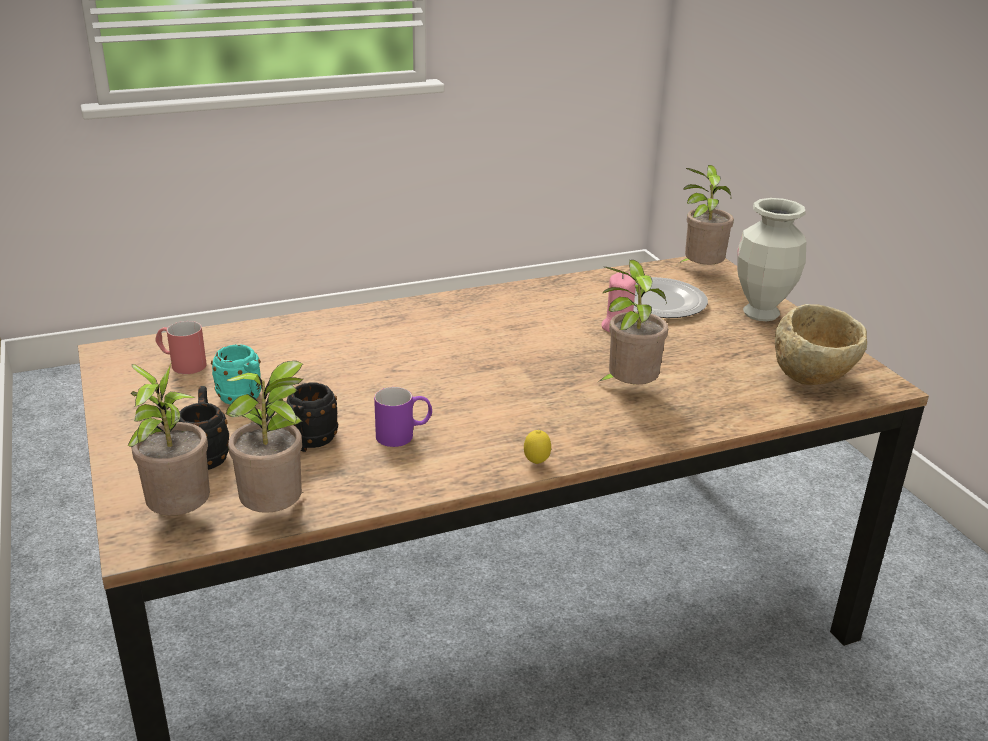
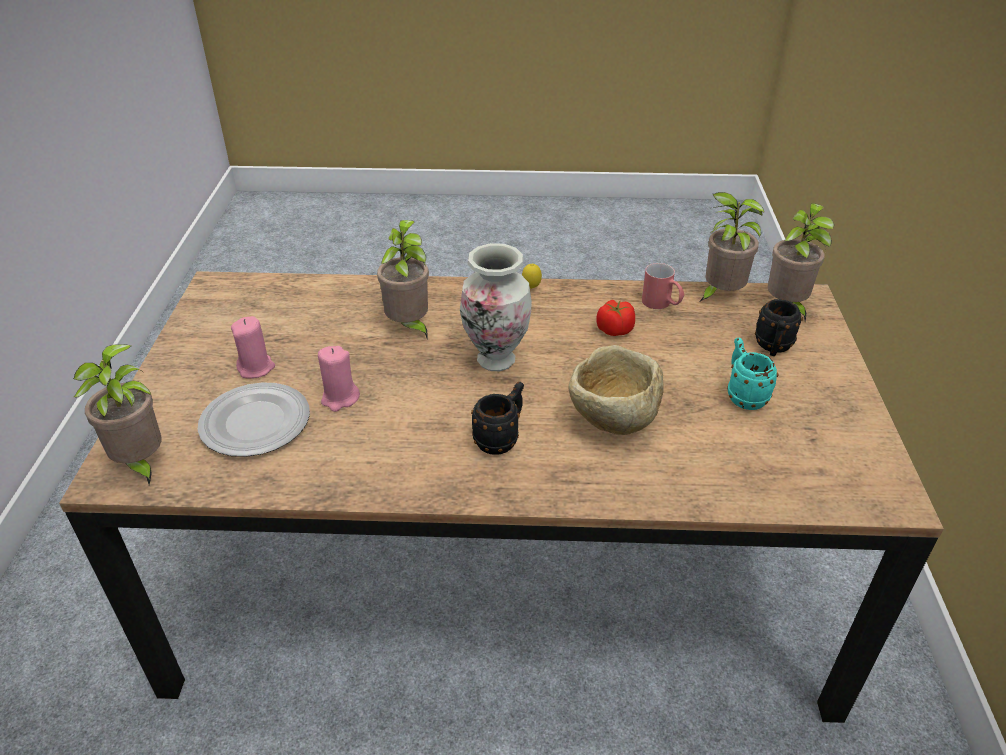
camera: 155 degrees left, 10 degrees up
(181, 364) = (810, 460): red mug -> red mug (661, 304)
(310, 443) = (690, 340): black mug -> black mug (501, 439)
(404, 435) = (614, 330): purple mug -> tomato
(716, 331) = (256, 368): none -> pink candle
(760, 314) = (183, 378): vase -> vase (496, 360)
(814, 378) = (253, 301): beige bowl -> beige bowl (613, 420)

